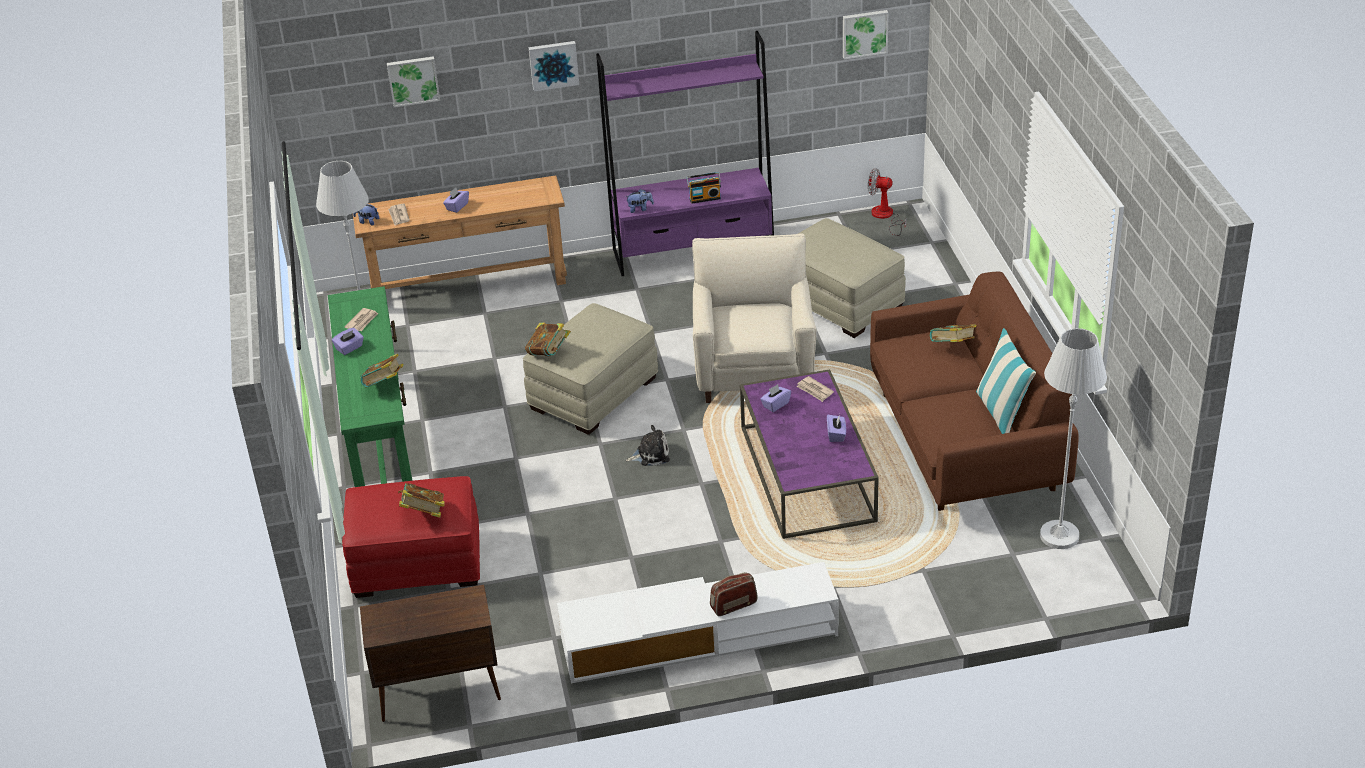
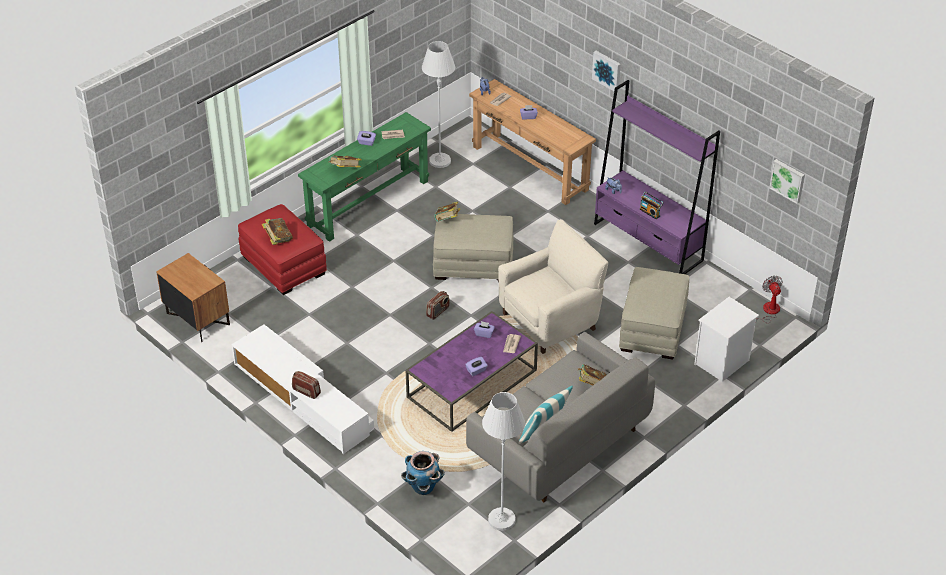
camera: 55 degrees right, 5 degrees up
(413, 80) = (536, 28): picture -> none
(437, 692) = (197, 319): brown cabinet -> brown nightstand
(650, 454) = (438, 312): plush toy -> radio
(936, 276) = (722, 363): none -> white nightstand
(956, 583) = (423, 488): none -> planter
(965, 441) = (558, 442): brown sofa -> grey sofa

